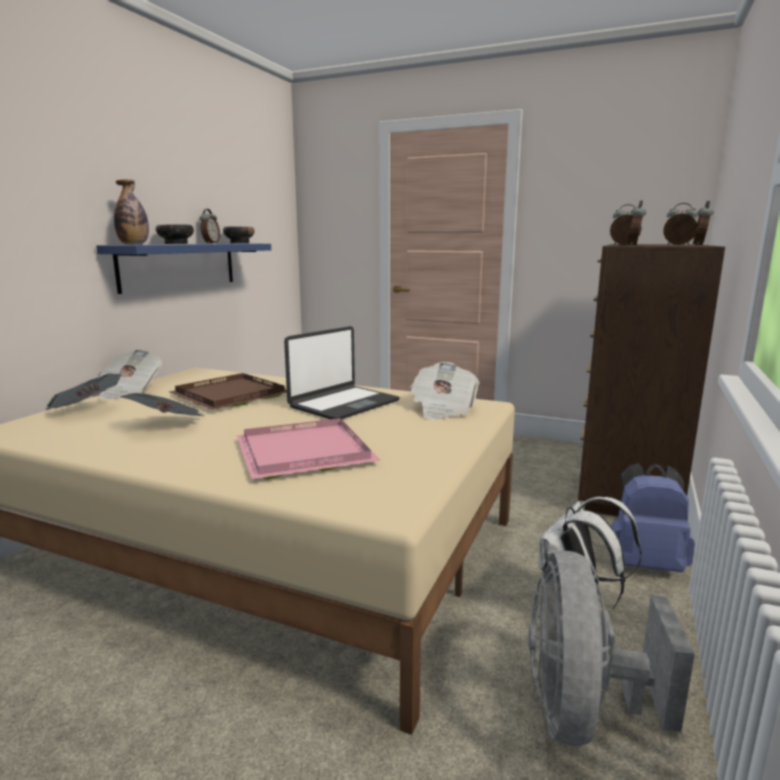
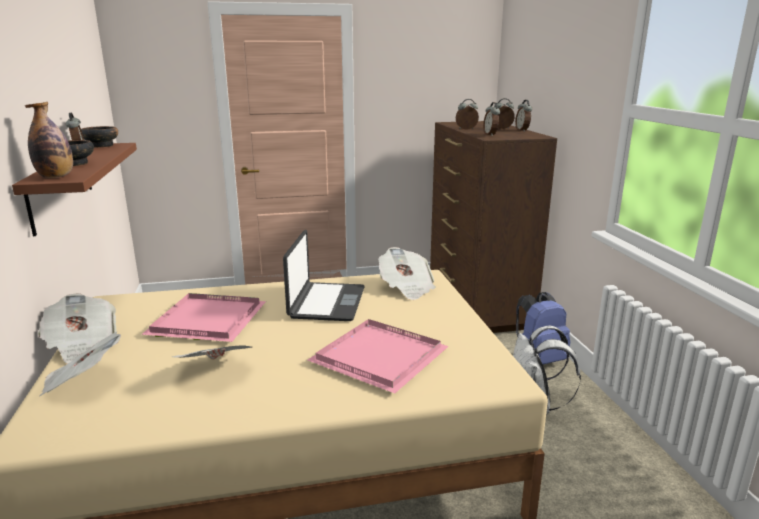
camera: 35 degrees left, 5 degrees up
(179, 265) = (61, 185): blue shelf -> brown shelf
(228, 395) = (205, 321): brown tray -> pink tray
(582, 711) = (594, 464): grey fan -> none

